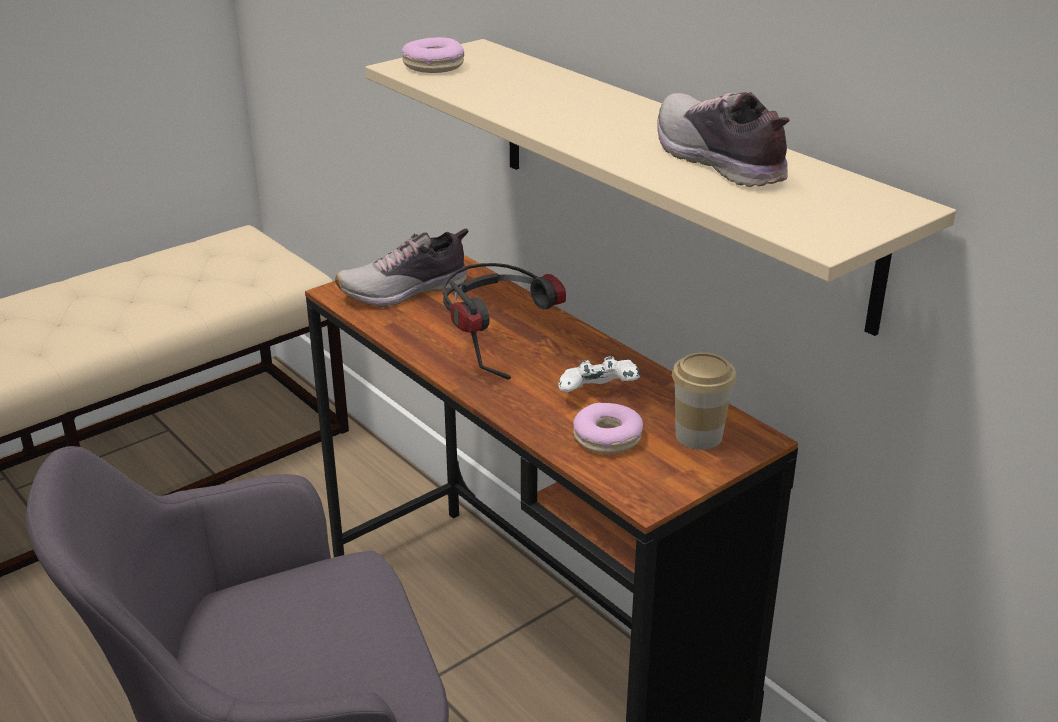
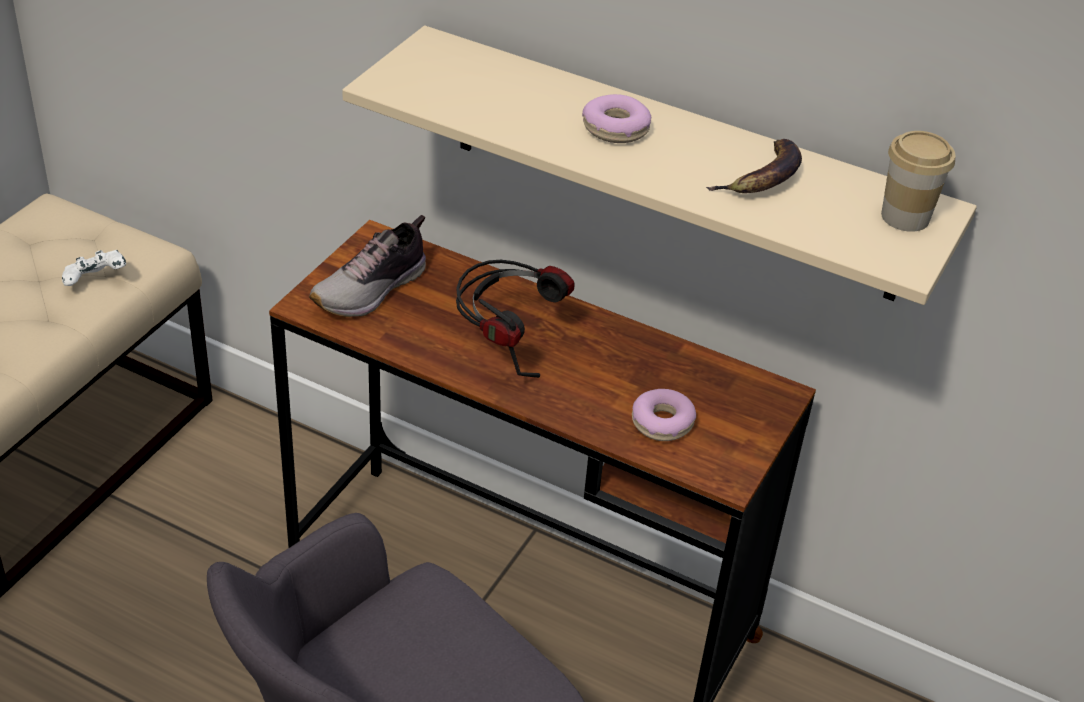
camera: 25 degrees left, 10 degrees up
(433, 65) = (411, 79): donut -> donut (615, 128)
(598, 395) = (628, 377): white game controller -> white game controller (96, 281)
(698, 436) = (735, 402): cup -> cup (905, 217)
(717, 160) = (763, 178): shoe -> banana

